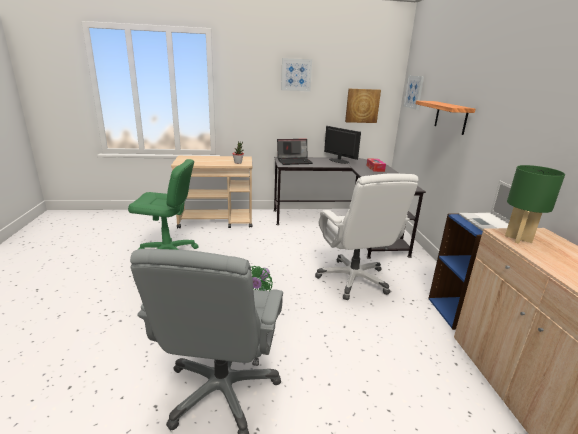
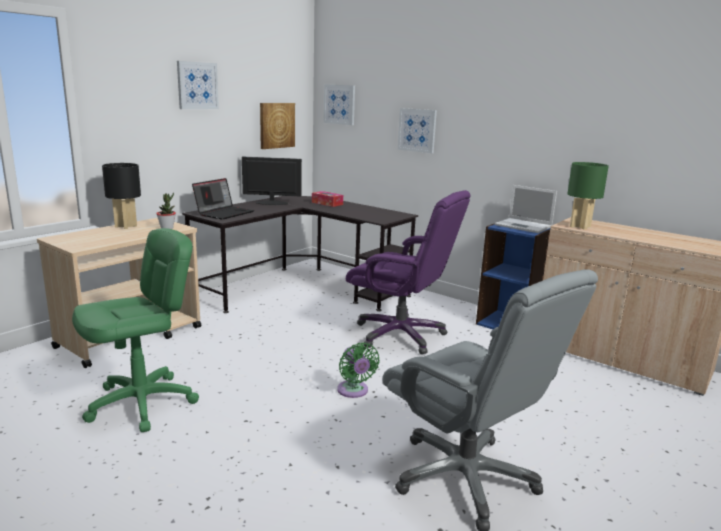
camera: 45 degrees left, 5 degrees down
(224, 157) = (125, 226): none -> black table lamp
(353, 280) = (401, 335): white office chair -> purple office chair
(451, 117) = (417, 130): shelf -> picture

